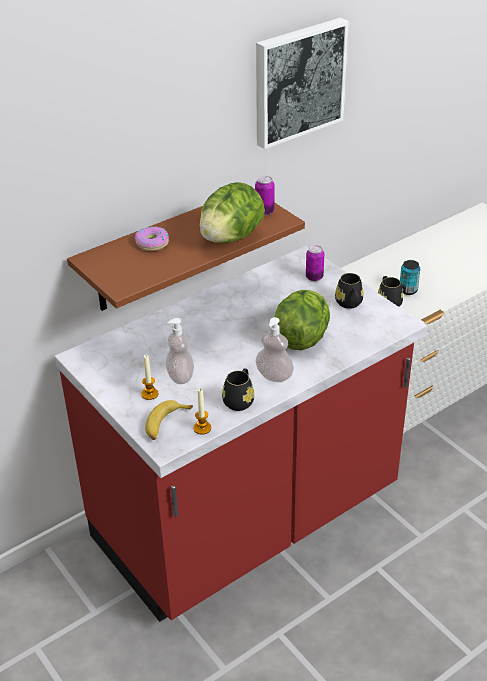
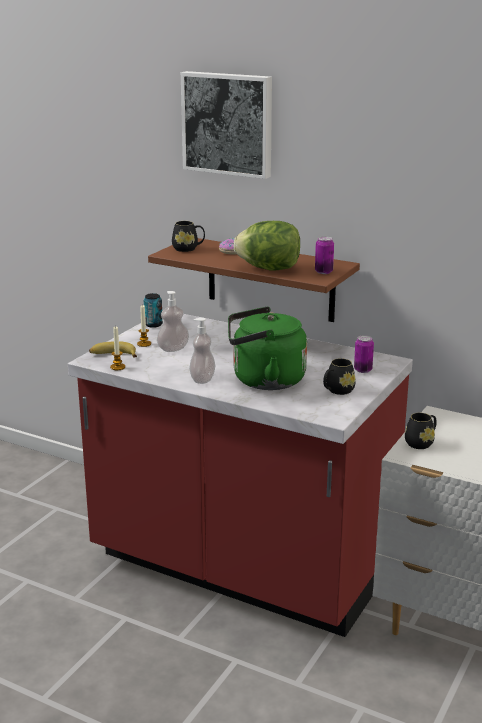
camera: 65 degrees right, 15 degrees down
(240, 400) = (161, 373): black mug -> black mug (188, 249)
(298, 81) = (421, 178): picture -> picture (228, 123)
(301, 338) = (264, 380): lettuce -> green kettle
(408, 290) = (455, 449): can -> can (153, 324)

